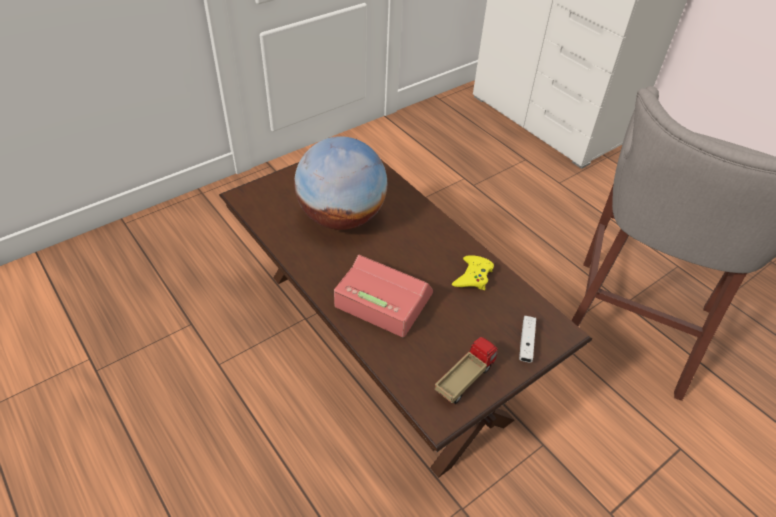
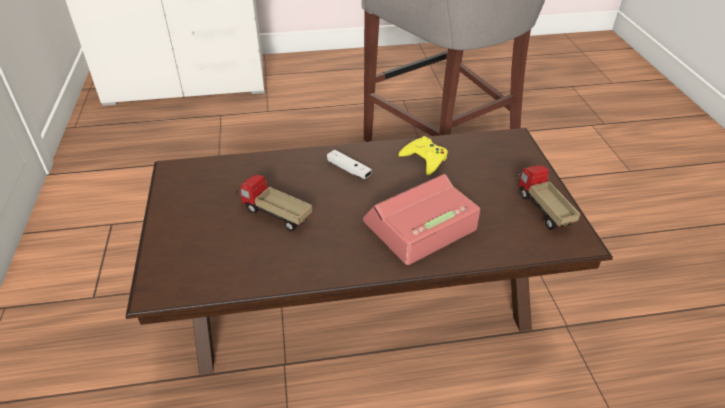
camera: 60 degrees left, 5 degrees down
(341, 217) = (275, 215): globe -> toy truck
(526, 343) = (517, 160): white game controller -> white game controller (349, 169)

